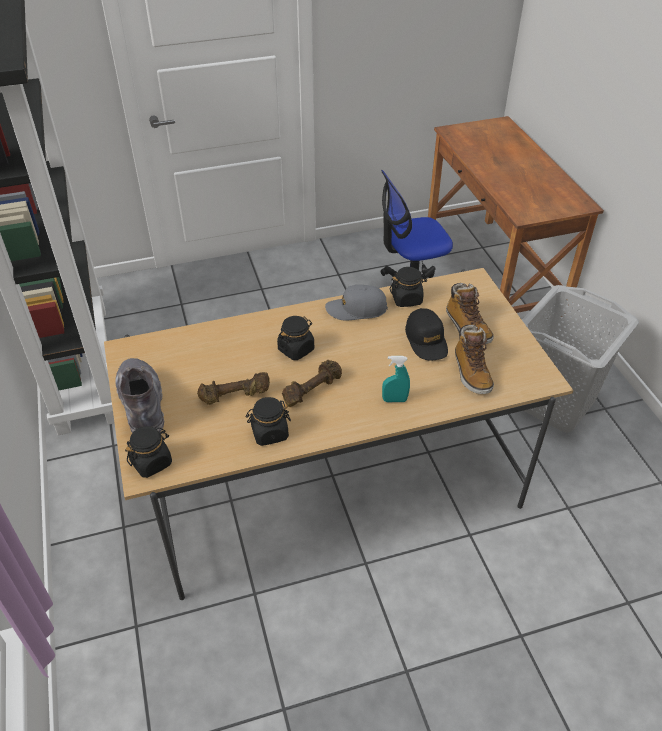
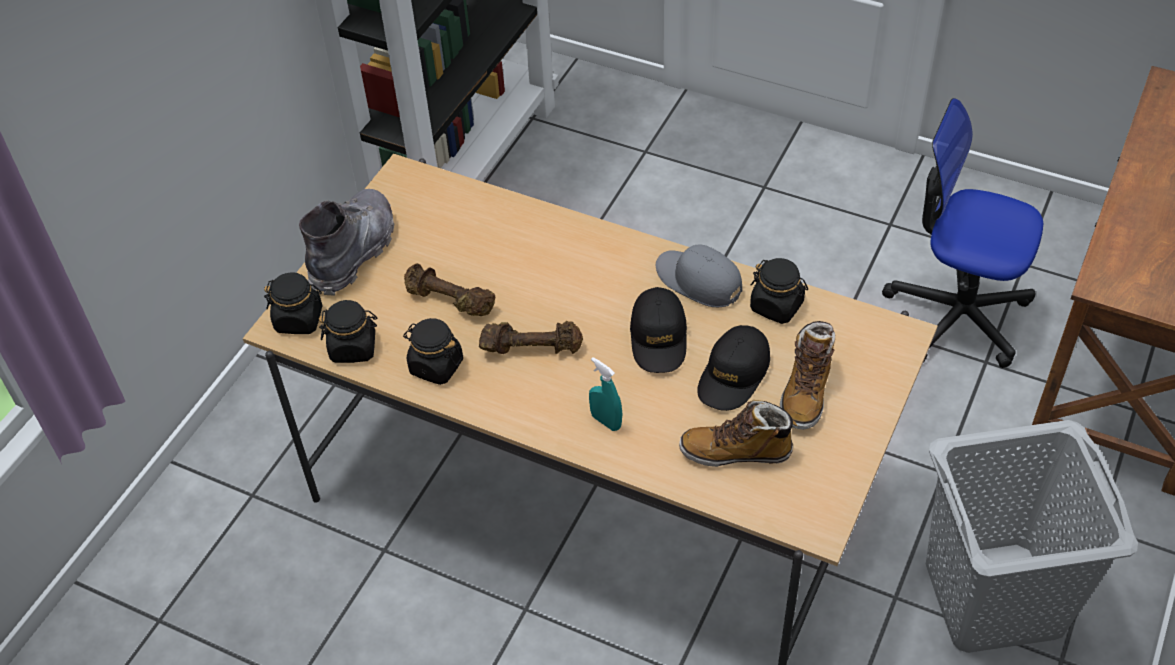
camera: 45 degrees right, 5 degrees up
(296, 349) = (571, 288): black jar -> black jar (353, 347)
(370, 345) = (659, 338): none -> black cap
(471, 373) = (736, 451): boot -> boot turned 60 degrees clockwise

